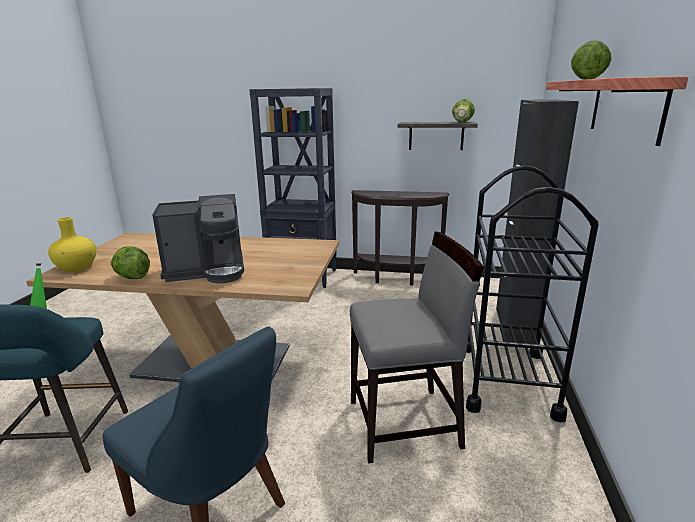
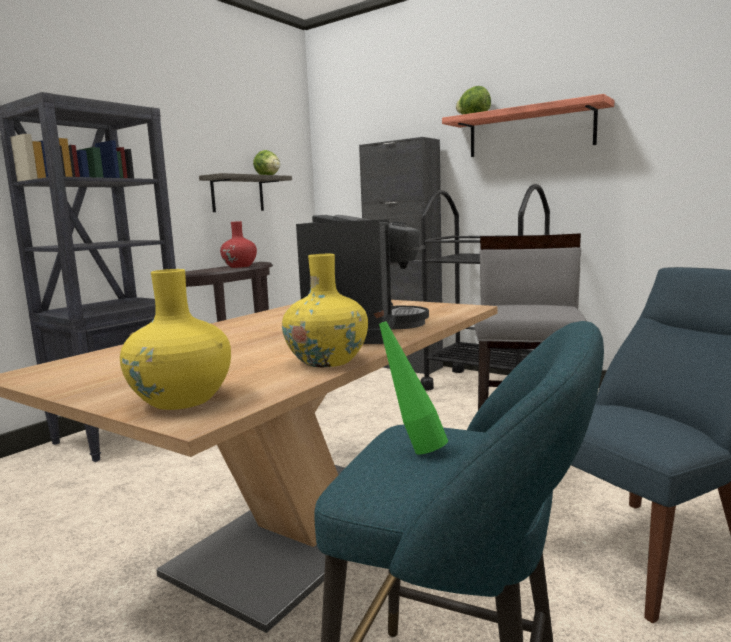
camera: 65 degrees left, 10 degrees down
(132, 277) = (327, 361): lettuce -> yellow vase
(407, 195) = (240, 266): none -> red vase

